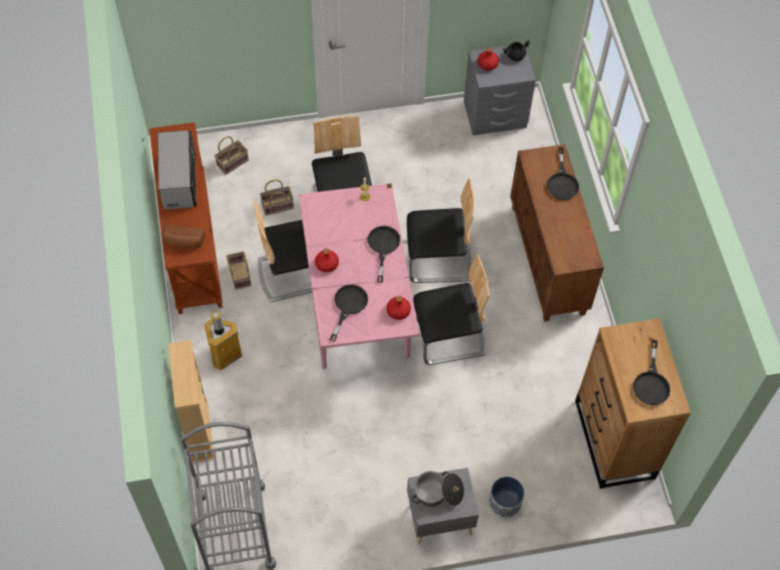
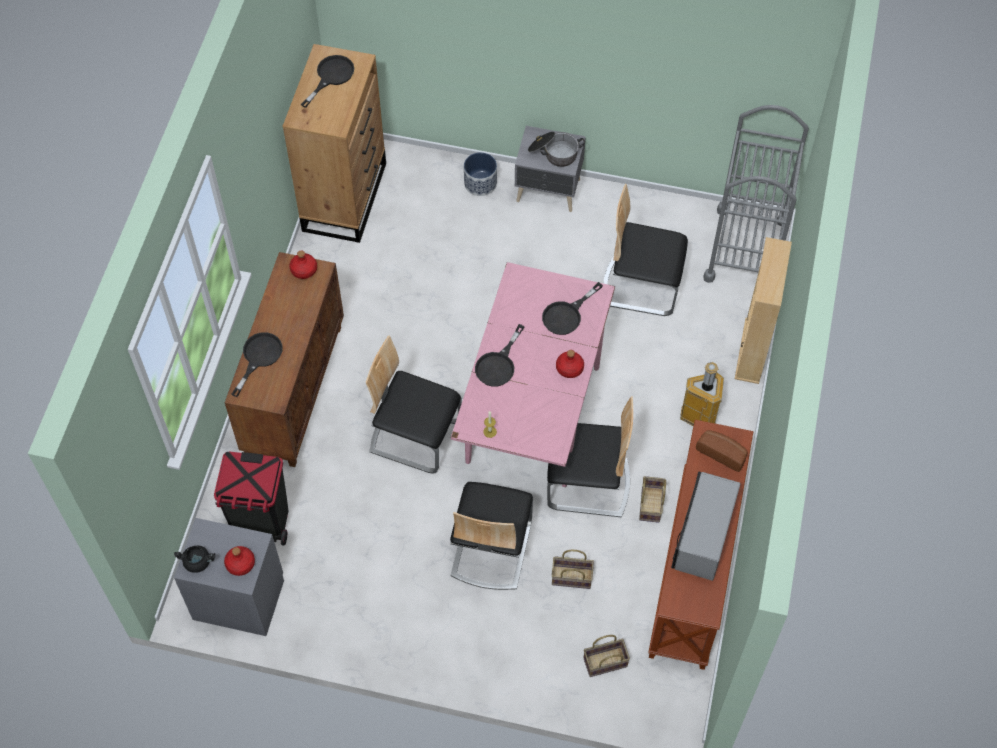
camera: 155 degrees left, 0 degrees up
(398, 311) = (516, 291): red bottle -> red bottle (303, 270)
(449, 337) = (450, 348): chair -> chair (641, 285)
(511, 163) = (261, 523): none -> black trash can

